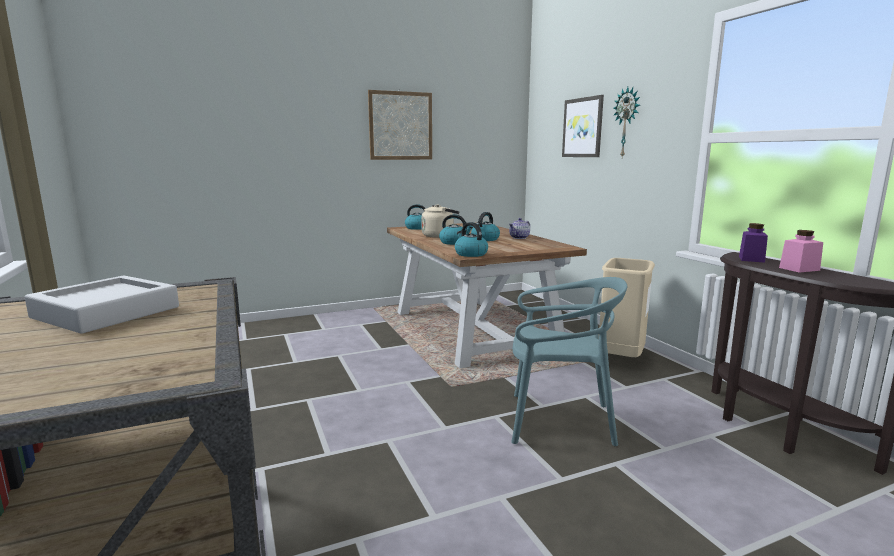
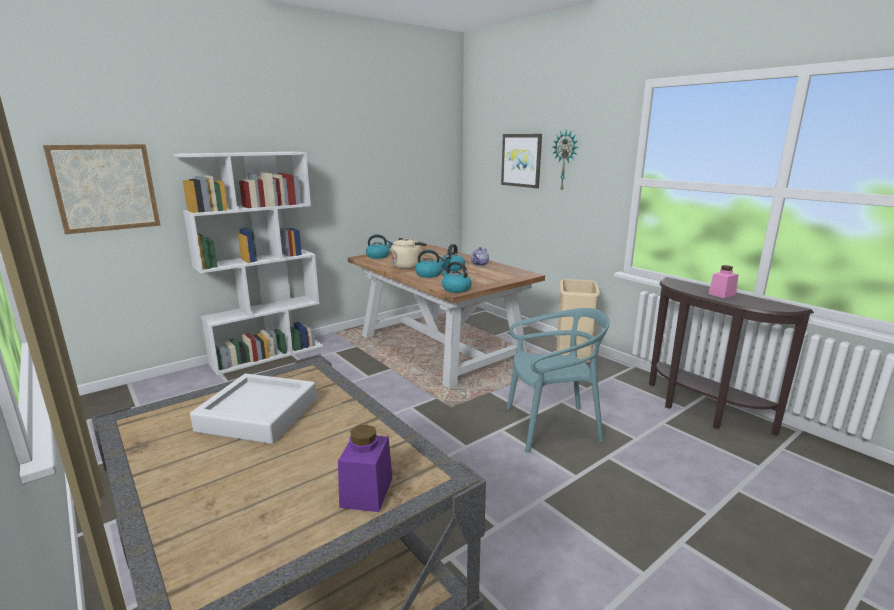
camera: 15 degrees left, 5 degrees up
(297, 321) = (268, 355): none -> white bookcase
(400, 125) = (353, 157): picture -> picture (105, 187)
(751, 259) = (684, 285): purple jar -> purple jar (366, 492)

